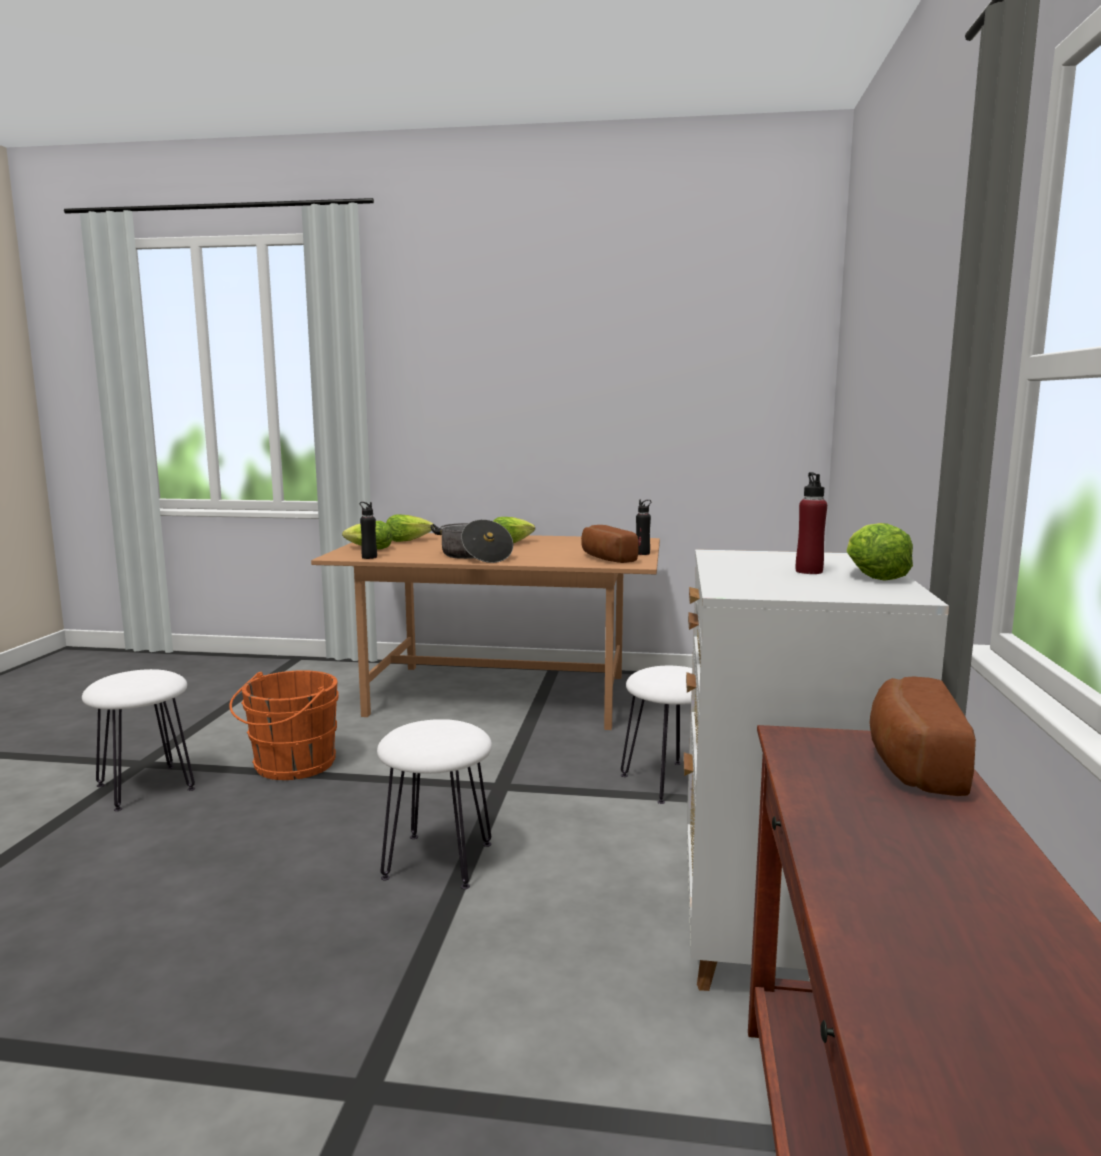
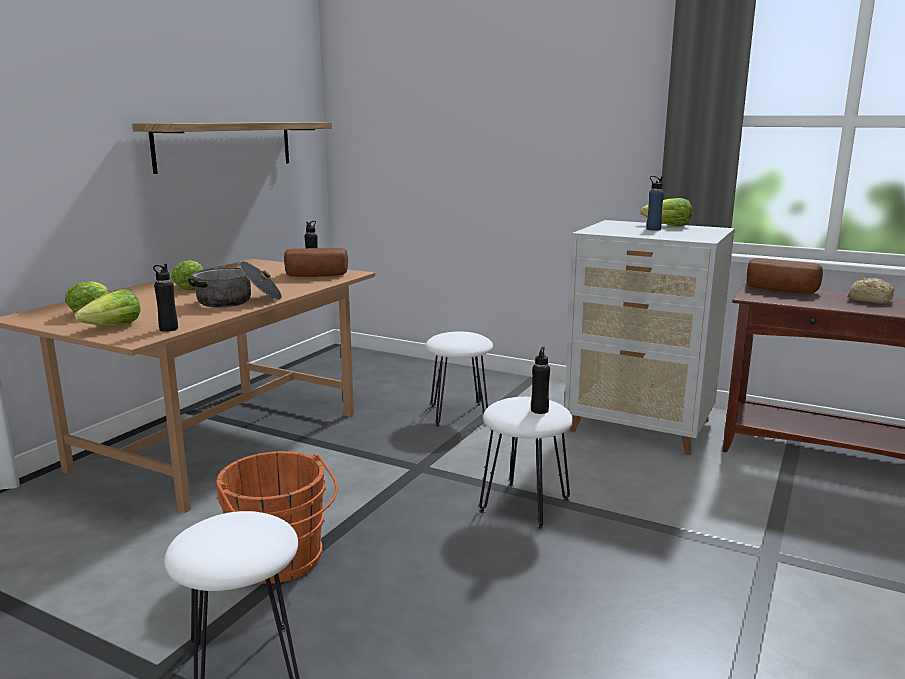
camera: 70 degrees left, 5 degrees up
(424, 739) = (539, 410): none -> black bottle
(651, 413) = (225, 145): none -> shelf
(809, 571) = (653, 229): red bottle -> blue bottle
(965, 861) = (868, 300): none -> bread

